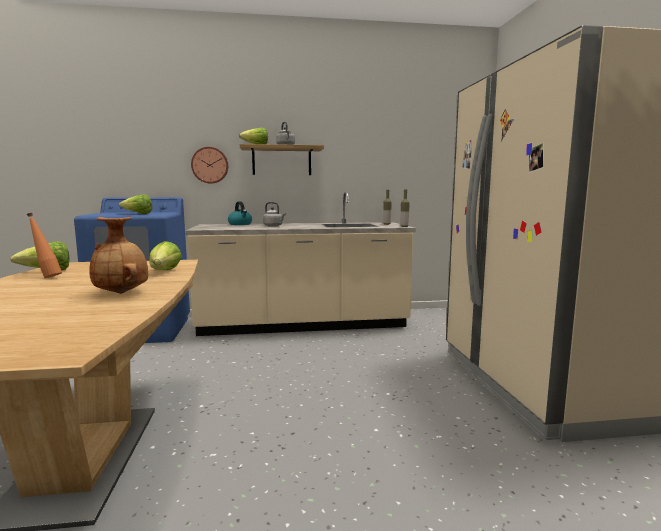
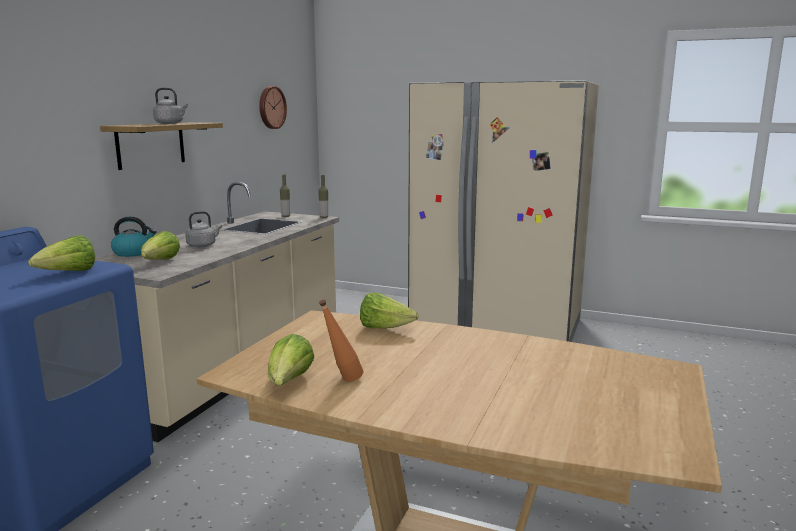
camera: 60 degrees left, 5 degrees up
(122, 293) = (487, 349): brown vase -> none
(210, 165) = (58, 161): wall clock -> wall clock (271, 107)
(256, 145) = (139, 125): lettuce -> lettuce (160, 261)

